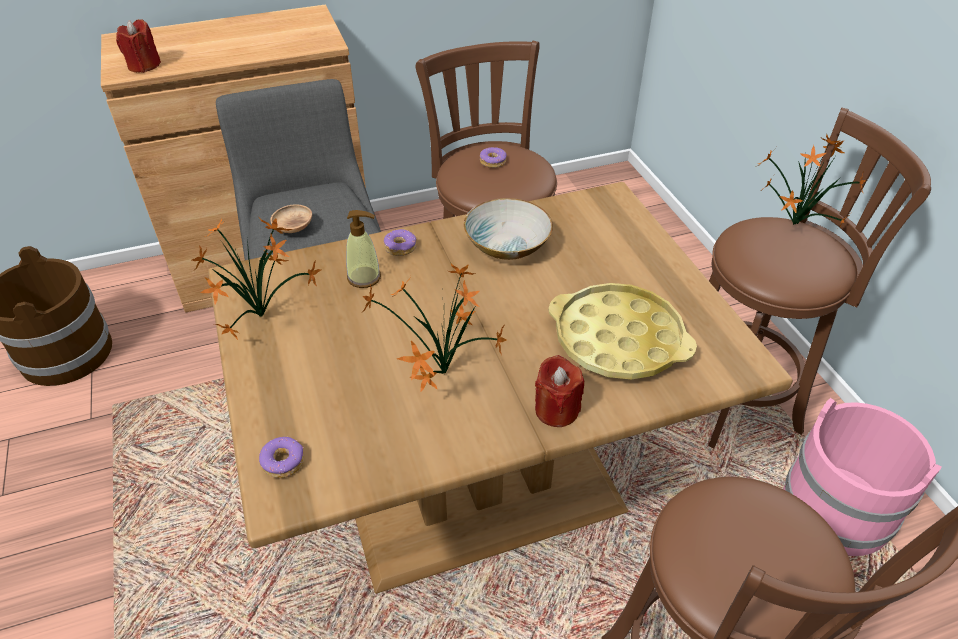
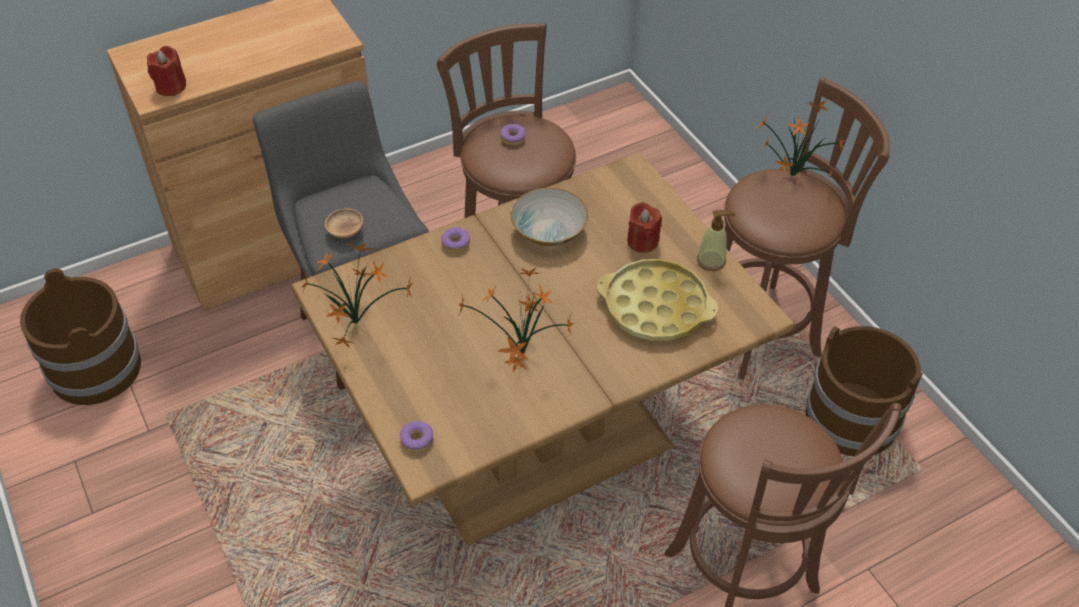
camera: 10 degrees left, 5 degrees up
(364, 277) = (432, 276): soap dispenser -> soap dispenser (711, 261)
(556, 410) = (616, 372): red candle -> red candle (642, 241)
(836, 509) = (852, 419): pink bucket -> brown bucket

